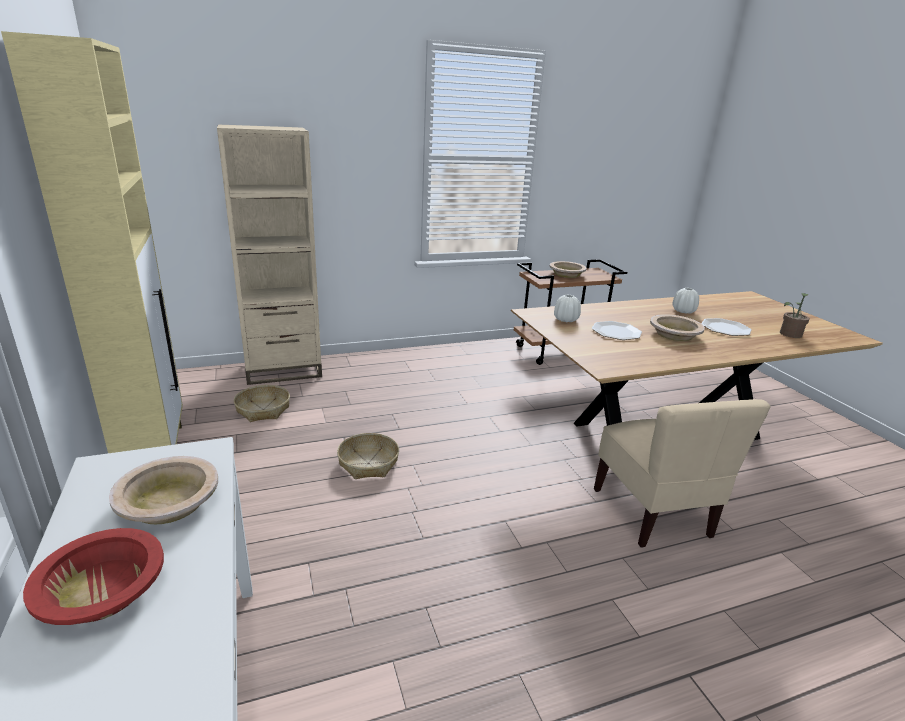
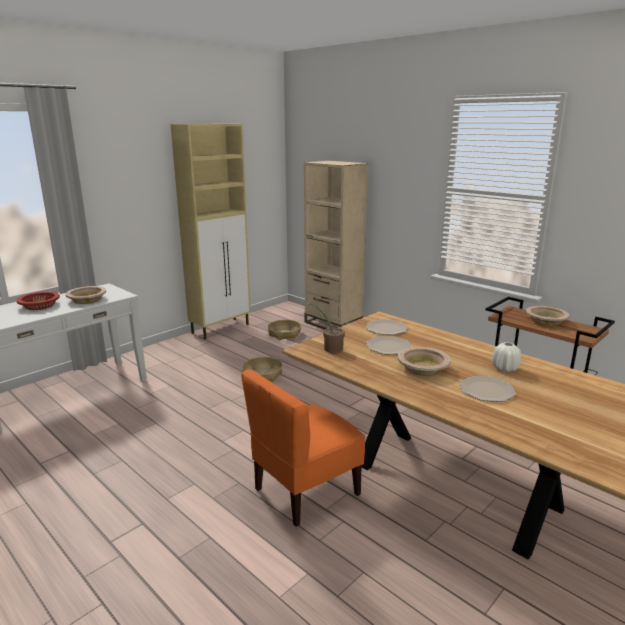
camera: 65 degrees right, 5 degrees down
(565, 319) = (386, 328): white vase -> plate
(653, 513) = (305, 491): beige chair -> orange chair
(789, 335) = (533, 426): potted plant -> potted plant (330, 348)

